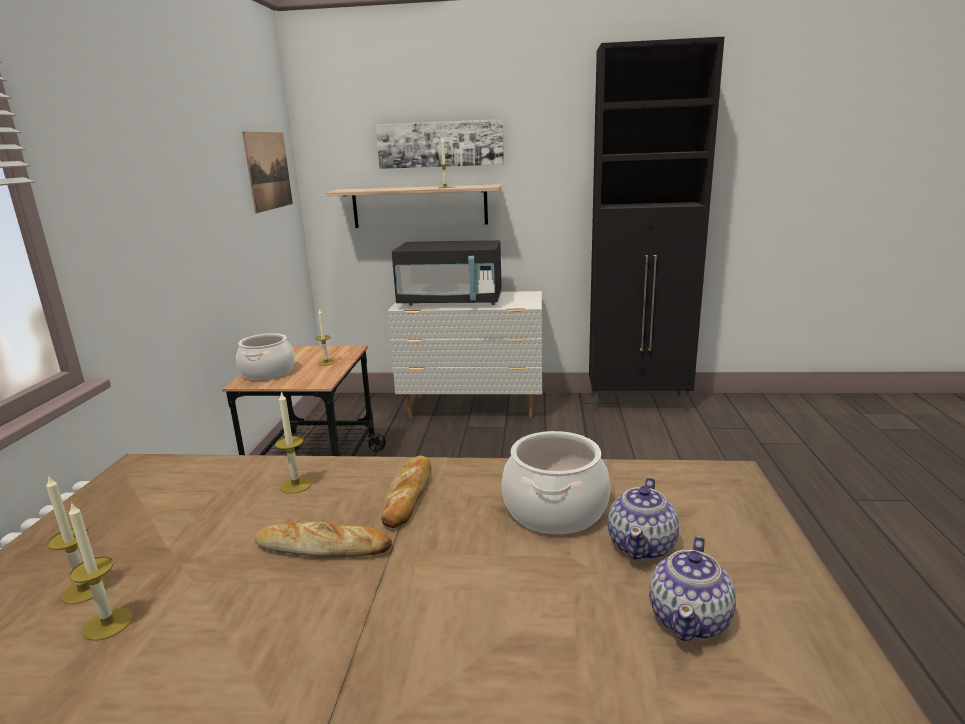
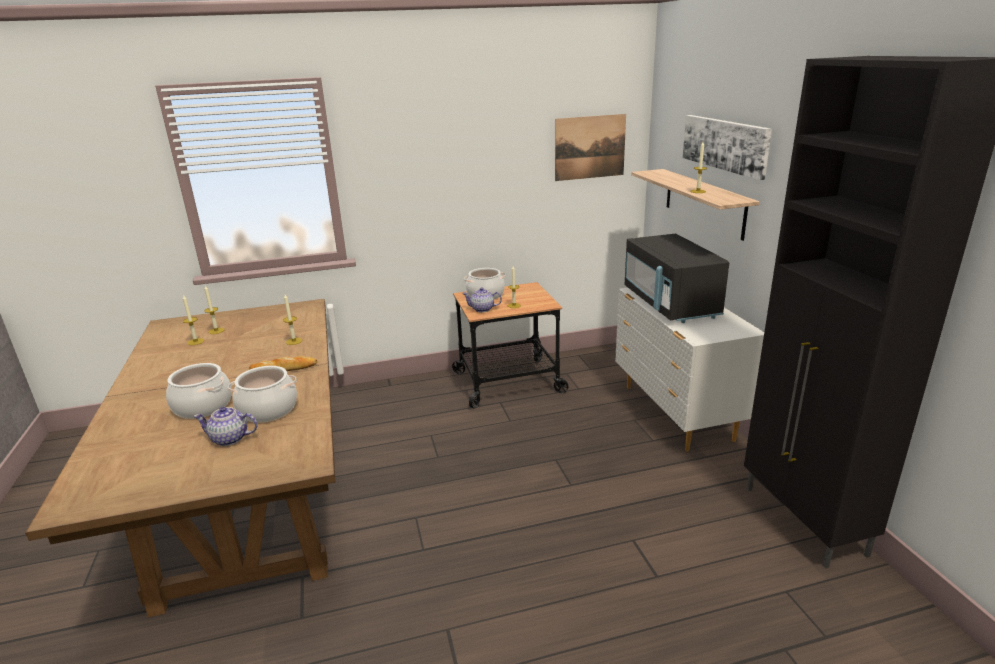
camera: 70 degrees right, 5 degrees up
(323, 547) = (239, 362): bread -> none
(496, 585) = (203, 406): none -> cooking pot
(690, 618) = (168, 456): teapot -> teapot (482, 309)

